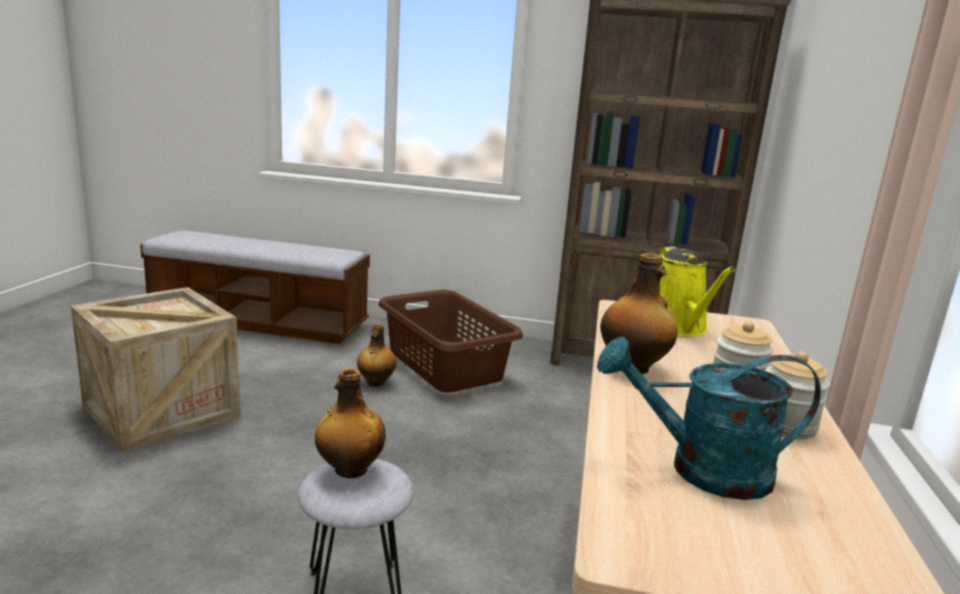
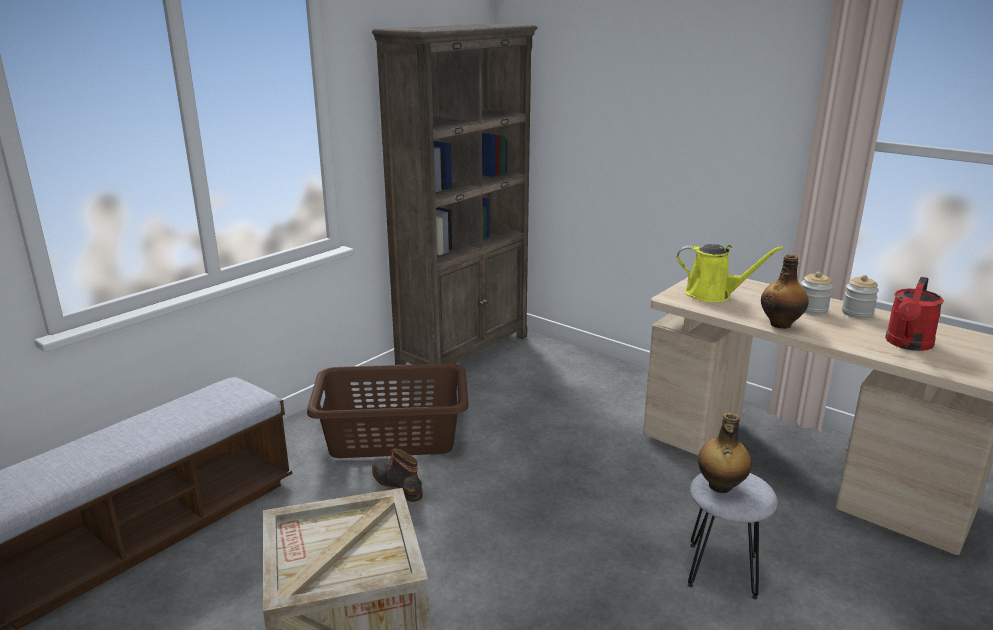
camera: 60 degrees left, 5 degrees up
(375, 383) = (398, 484): bottle -> boot
(702, 470) = (907, 344): turquoise watering can -> red watering can

